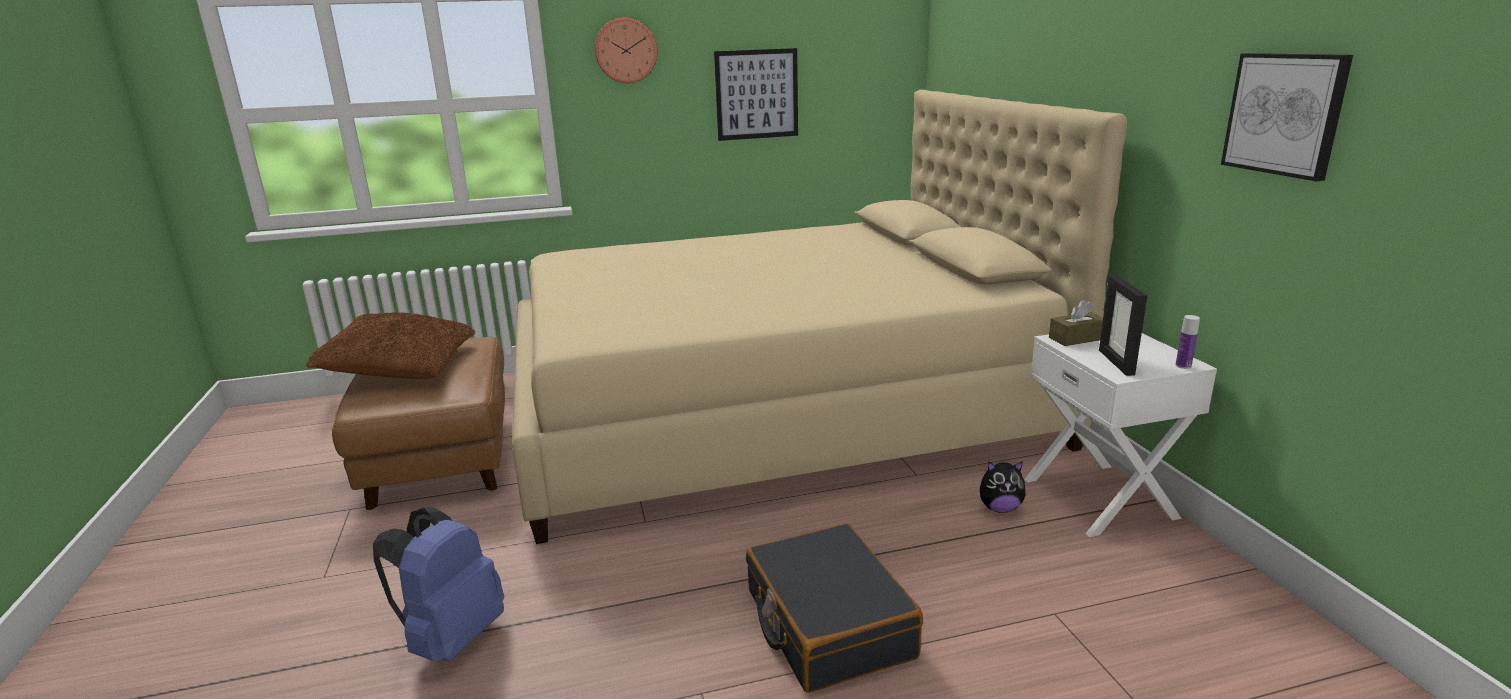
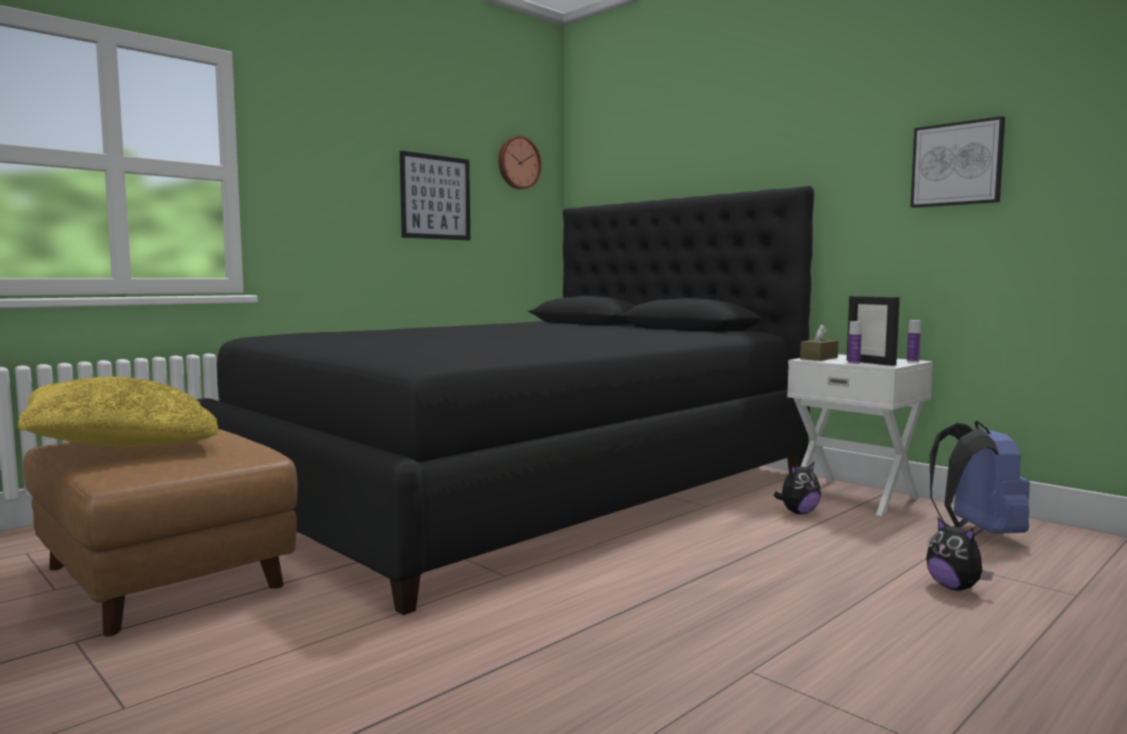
camera: 30 degrees left, 15 degrees down
(401, 366) = (124, 444): brown pillow -> yellow pillow
(451, 638) = (409, 709): blue backpack -> blue backpack (977, 534)
(625, 50) = (318, 136): wall clock -> wall clock (518, 163)
(776, 410) = (522, 487): beige bed -> black bed
(827, 624) = (782, 601): black suitcase -> none
(1023, 665) = (954, 588): none -> plush toy
(1092, 360) = (853, 363): none -> bottle

